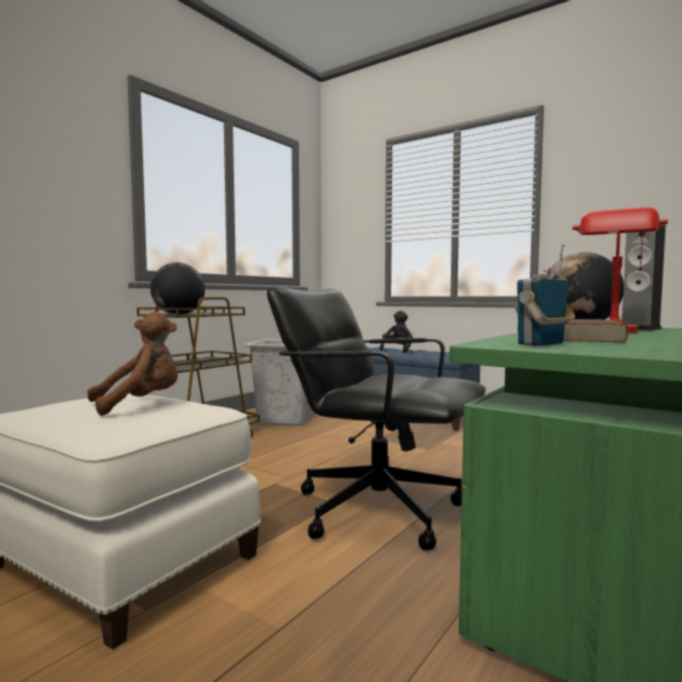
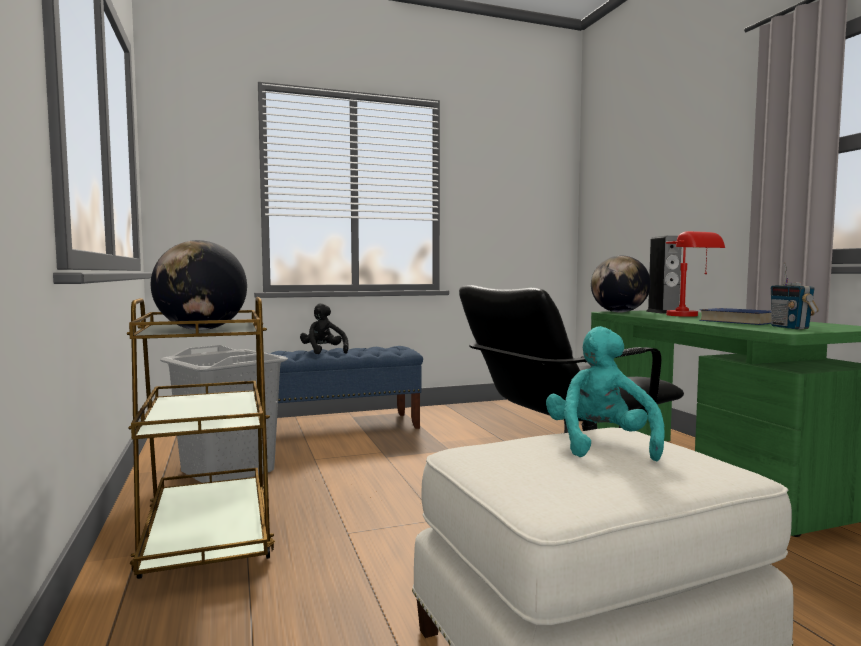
camera: 55 degrees left, 0 degrees up
(141, 404) = (600, 444): brown plush toy -> turquoise plush toy
(584, 338) = (738, 321): brown book -> blue book

